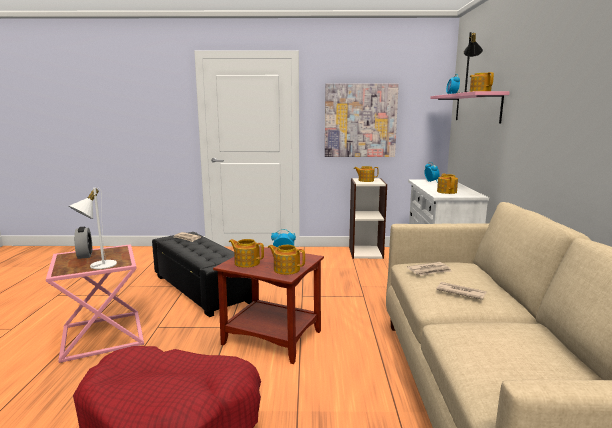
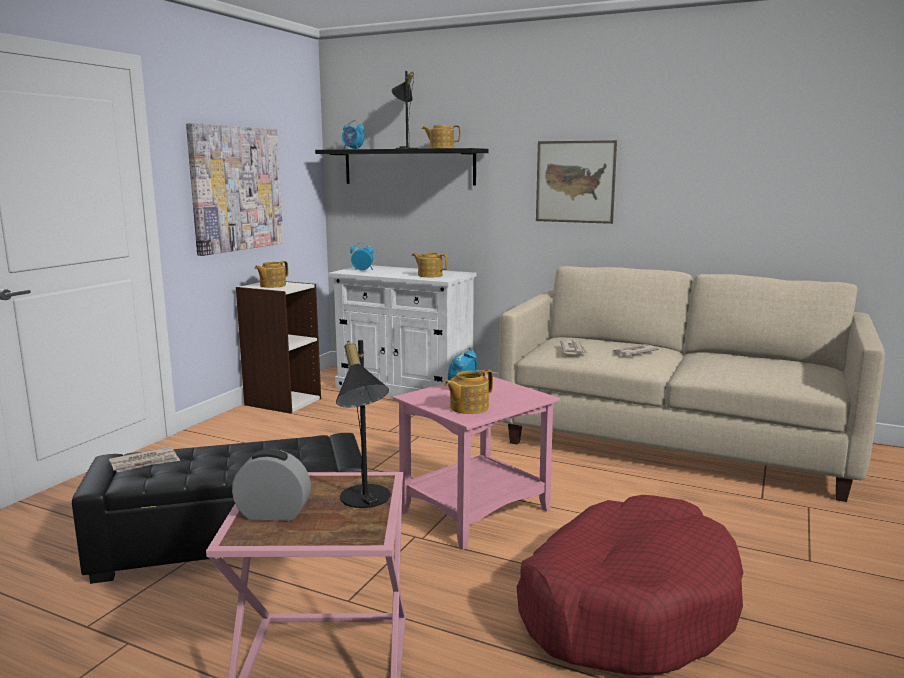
camera: 65 degrees left, 0 degrees up
(97, 265) = (365, 501): white table lamp -> black table lamp
(273, 337) = (473, 510): brown side table -> pink side table
(286, 269) = (516, 394): teapot -> none
(477, 107) = (408, 167): pink shelf -> black shelf
(550, 121) = (575, 182): none -> picture

